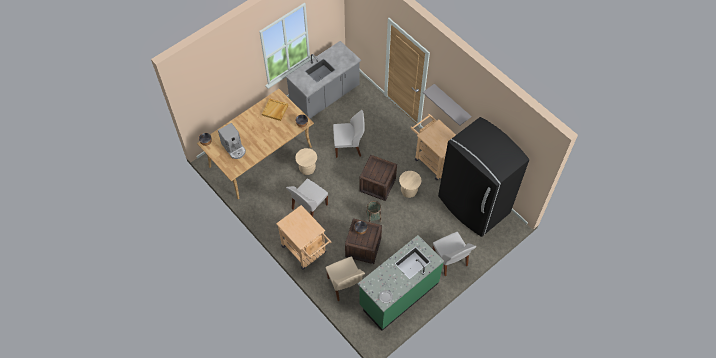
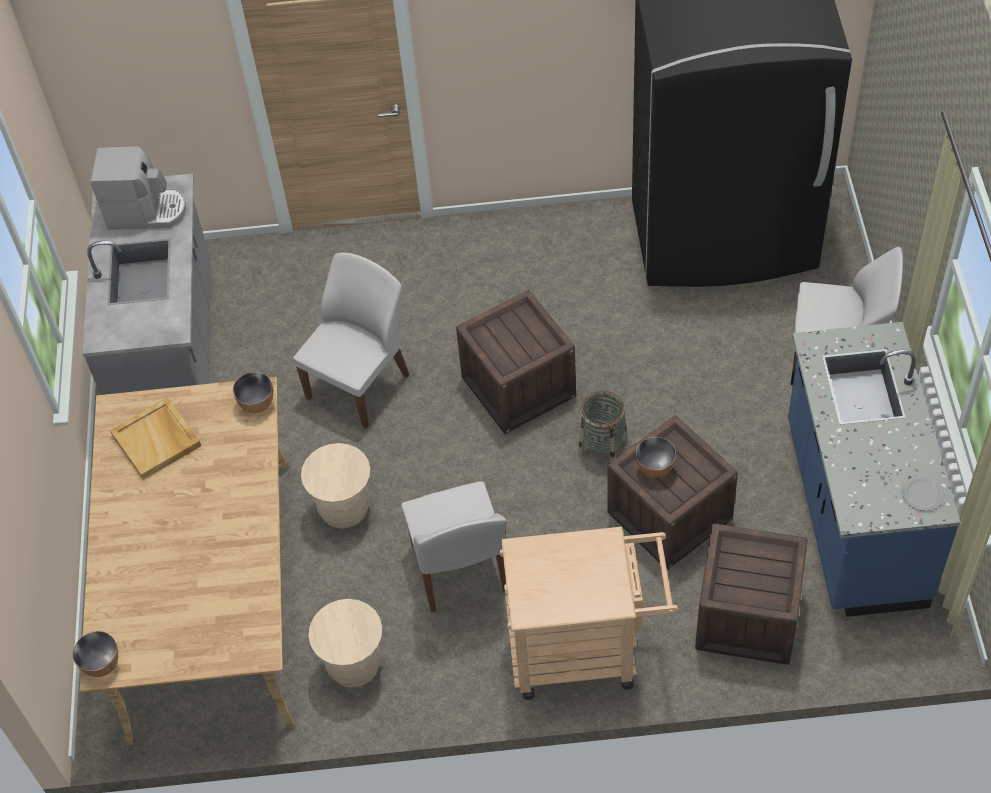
camera: 50 degrees left, 5 degrees down
(234, 148) = (185, 603): coffee machine -> coffee machine (146, 211)
(345, 285) = (747, 616): beige chair -> crate
(398, 294) = (852, 515): green counter -> blue counter
(409, 191) = (588, 335): beige stool -> beige stool (354, 666)
(433, 160) = (543, 242): beige cart -> none
(451, 104) = (523, 44): grey shelf -> none

